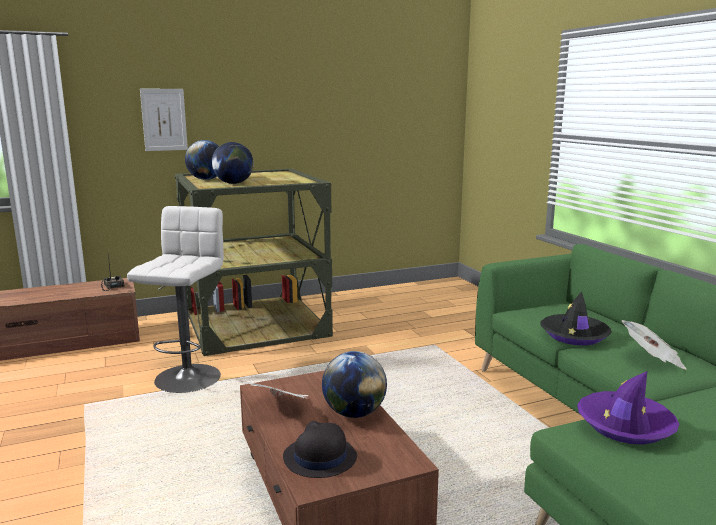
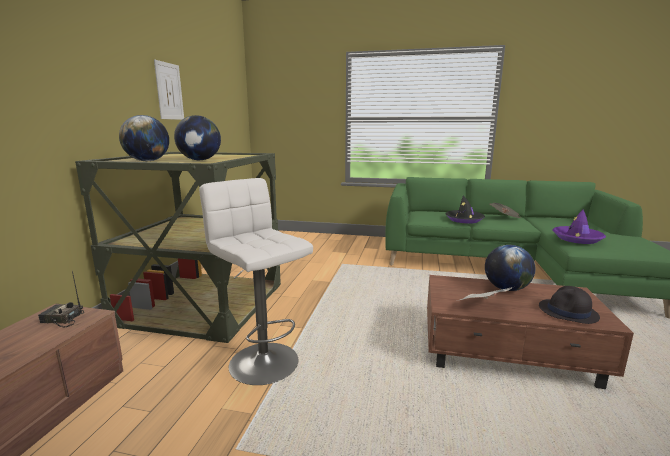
camera: 55 degrees left, 0 degrees up
(164, 119) = (47, 91): picture -> picture (169, 91)

